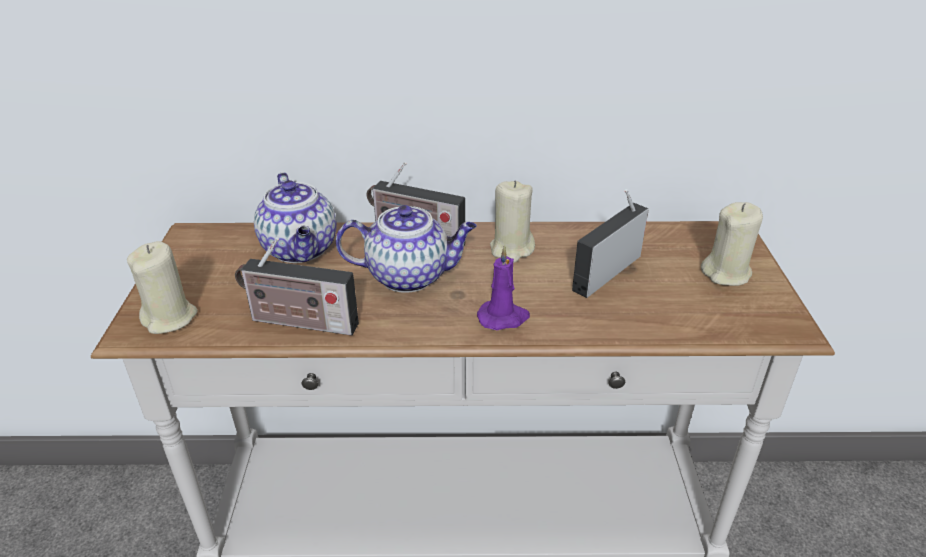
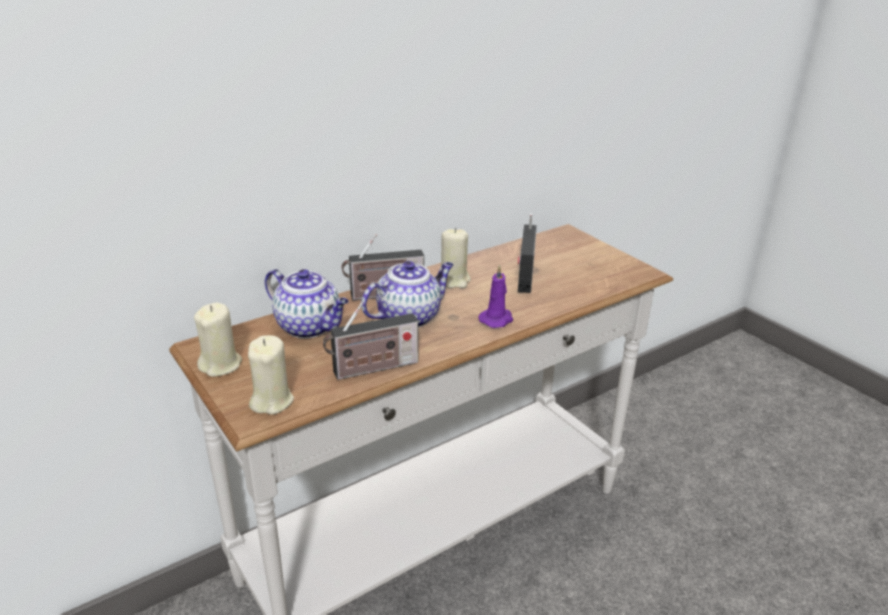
camera: 35 degrees left, 5 degrees down
(726, 273) = (587, 255): beige candle -> beige candle (221, 365)

